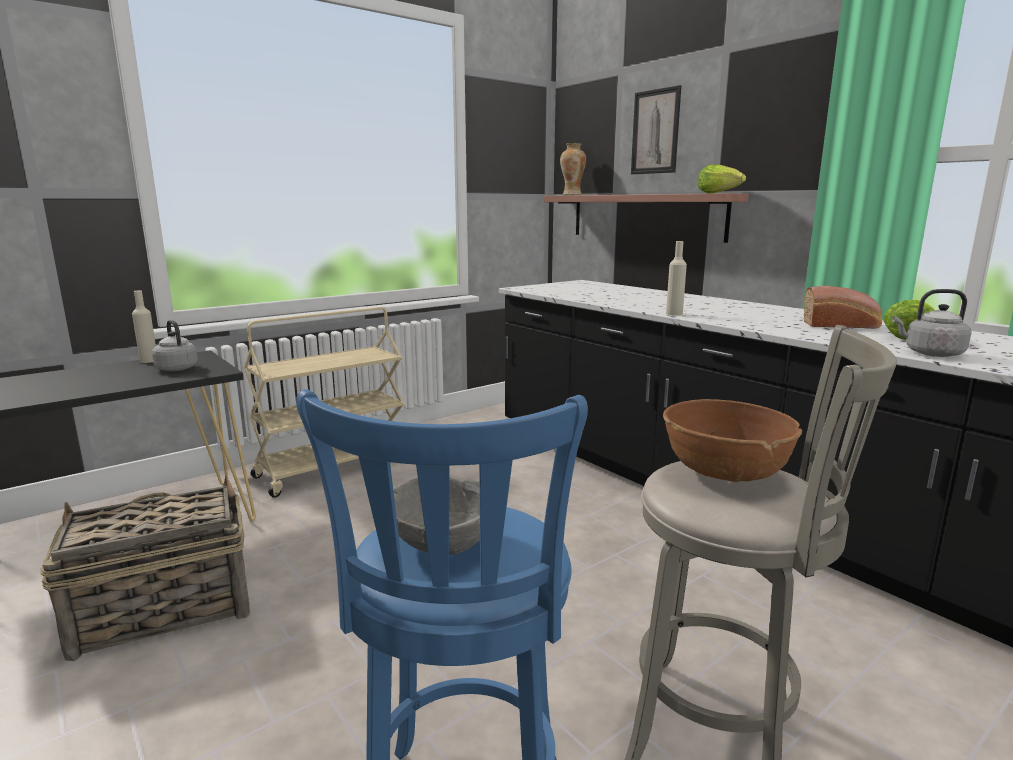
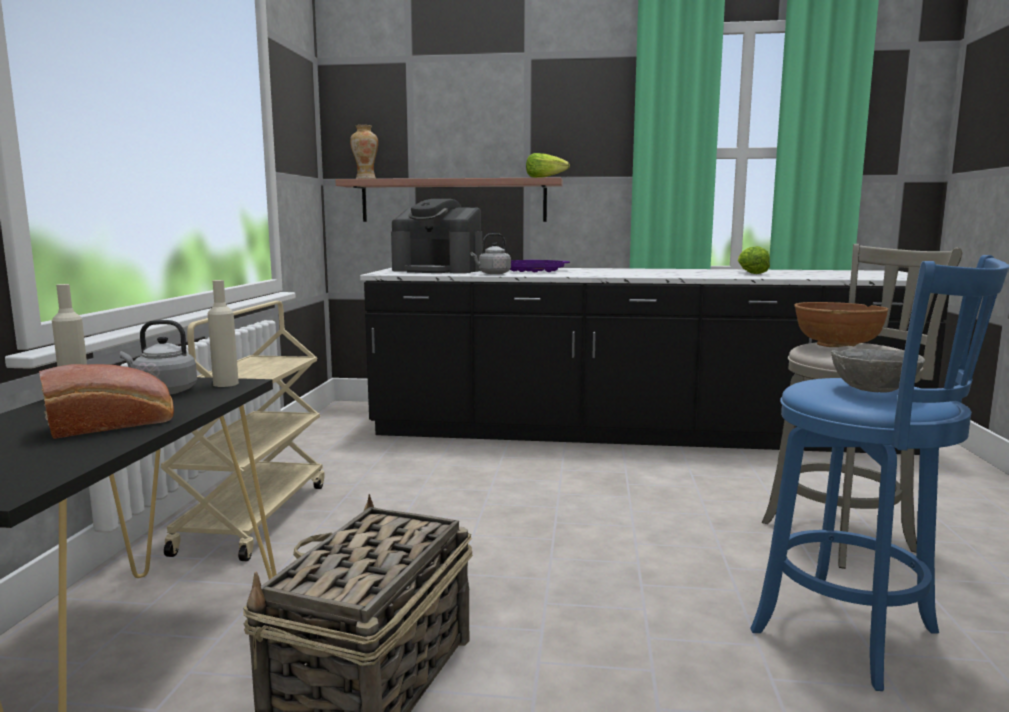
camera: 45 degrees left, 5 degrees down
(581, 289) = (438, 270): none -> coffee machine
(655, 132) = (459, 121): picture -> none
(660, 299) = (534, 271): none -> purple tray
(674, 314) = (590, 275): beige bottle -> beige bottle (225, 384)
(841, 325) = (698, 272): bread -> bread (113, 424)
(930, 353) = (790, 276): grey kettle -> grey kettle (492, 273)

